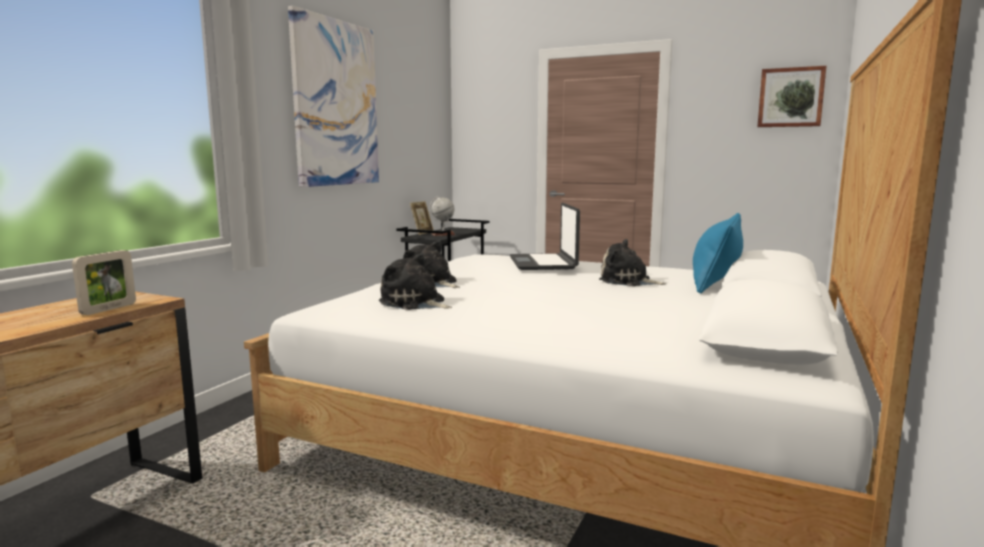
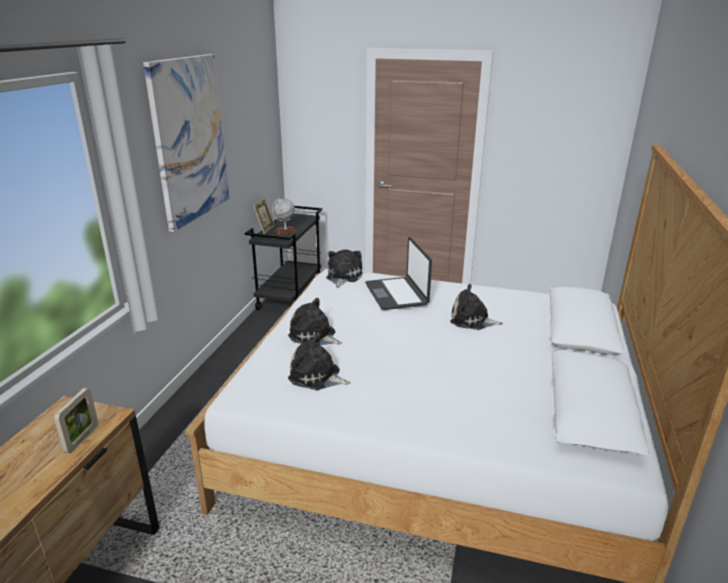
camera: 10 degrees left, 15 degrees up
(488, 256) = (343, 277): none -> plush toy
(715, 281) = (538, 315): blue pillow -> none
(790, 97) = (592, 114): picture -> none

